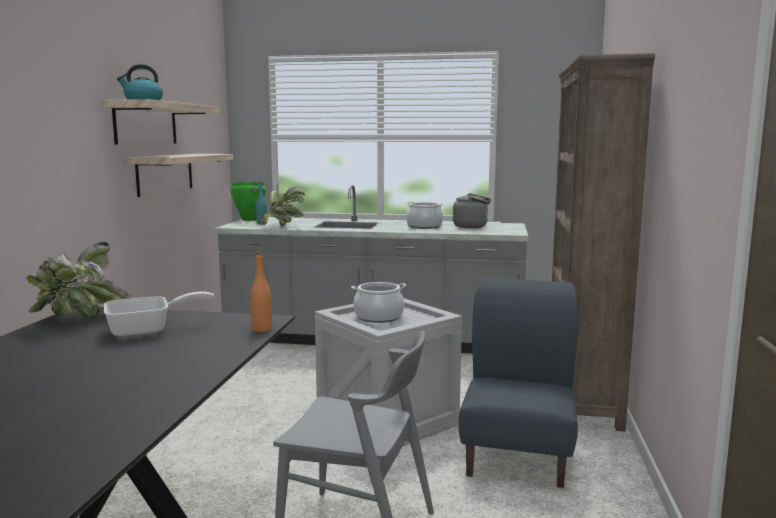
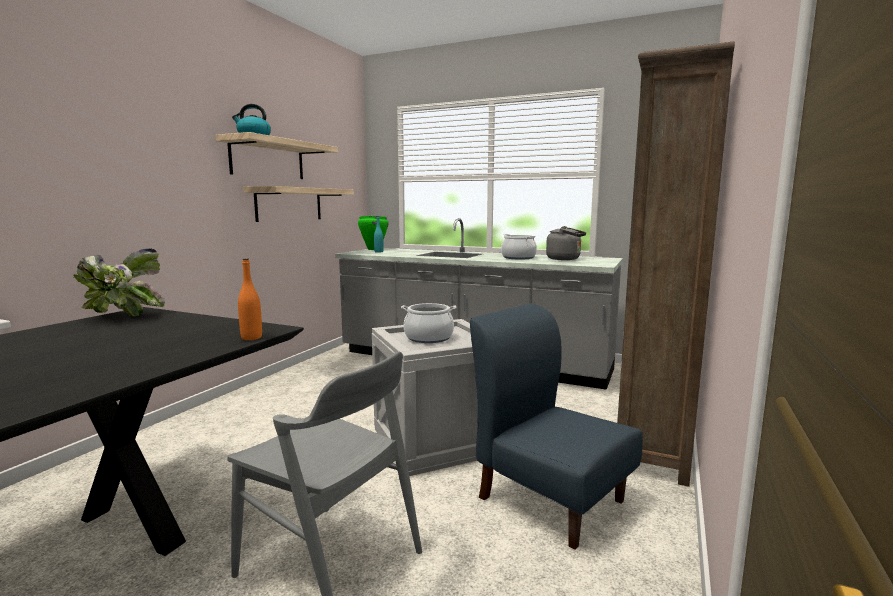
camera: 15 degrees right, 0 degrees up
(148, 330) = (155, 331): frying pan -> none
(283, 226) = (392, 254): potted plant -> none
(518, 455) = (550, 498): blue chair -> blue chair turned 75 degrees counterclockwise

